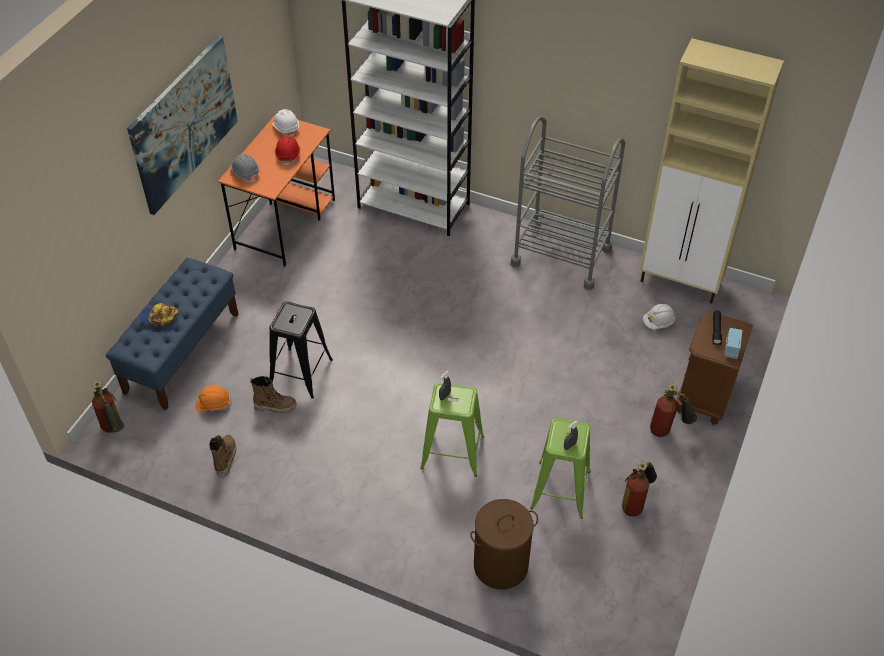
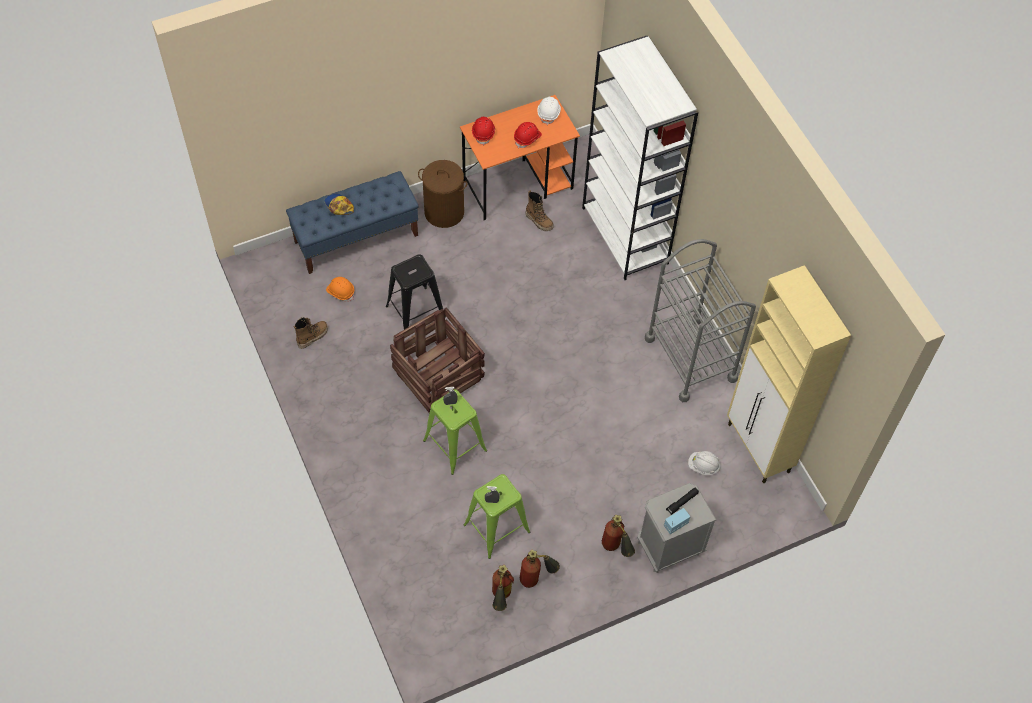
camera: 40 degrees right, 10 degrees up
(115, 431) = (266, 265): fire extinguisher -> fire extinguisher (500, 599)
(184, 123) = (433, 76): picture -> none
(245, 173) = (483, 133): grey hard hat -> red hard hat
(275, 406) = (376, 323): boot -> boot (539, 221)
(375, 408) = (437, 375): none -> crate
(500, 565) = (405, 545): brown laundry basket -> brown laundry basket (444, 212)
(704, 399) = (669, 548): brown nightstand -> grey nightstand

